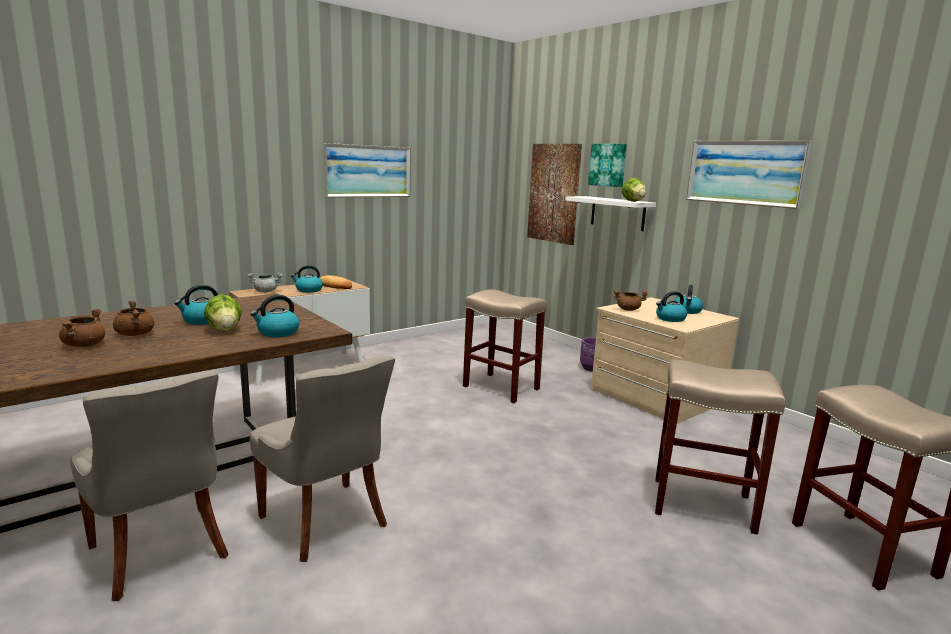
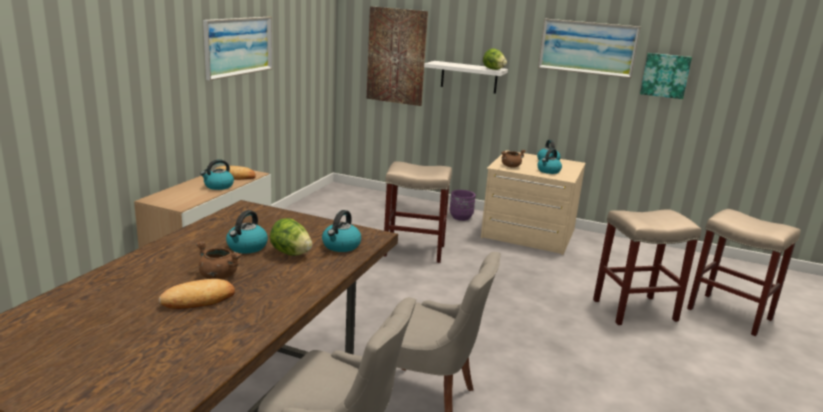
camera: 30 degrees left, 5 degrees up
(84, 345) = (198, 299): brown cooking pot -> bread
(266, 291) = (178, 195): grey cooking pot -> none
(608, 165) = (457, 33): picture -> picture (665, 75)

